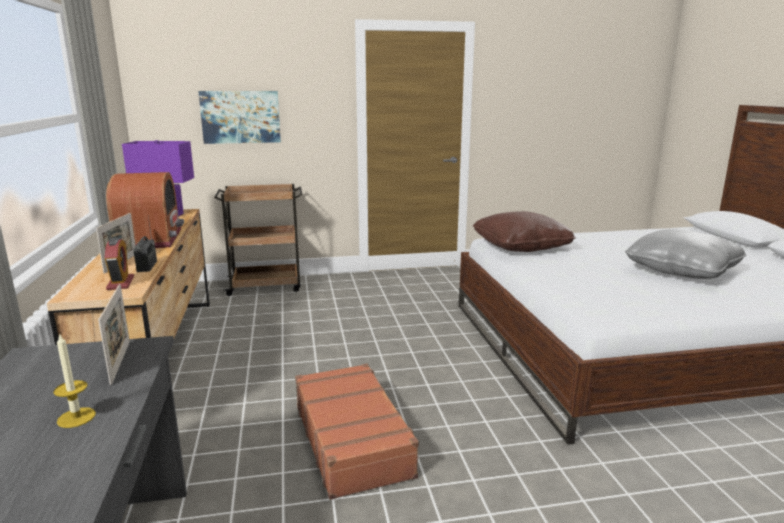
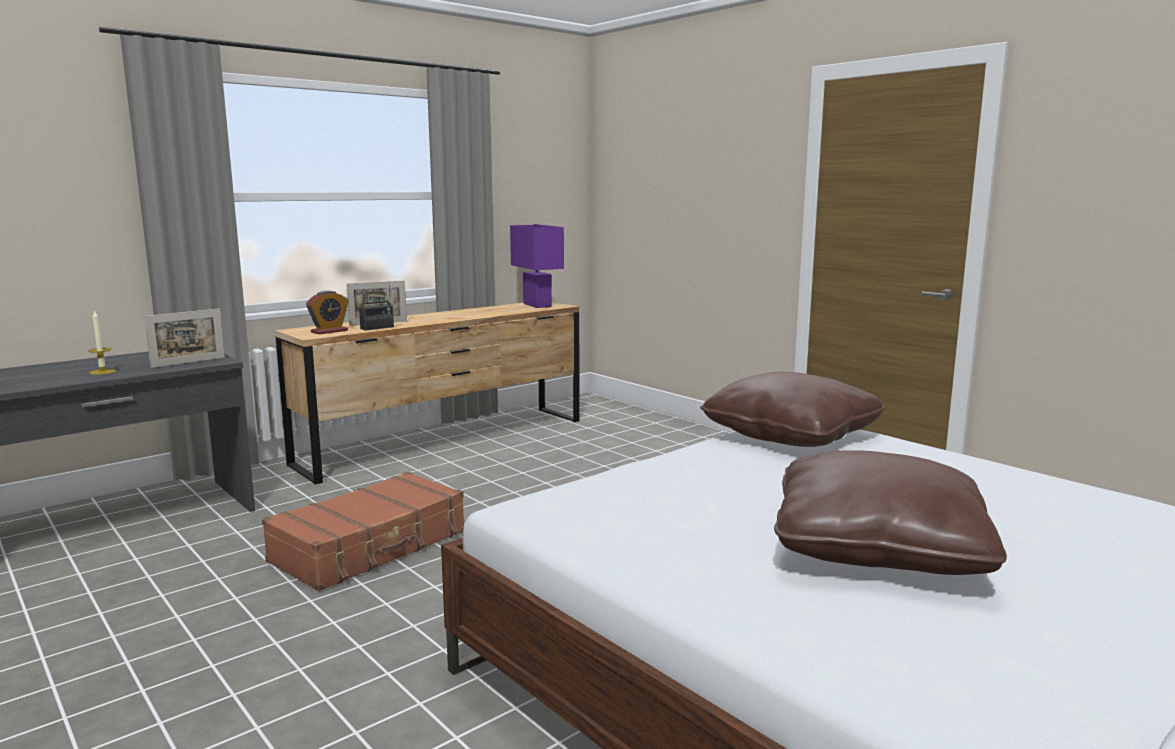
camera: 60 degrees right, 5 degrees down
(150, 239) = (453, 316): radio -> none
(240, 117) = (678, 206): picture -> none
(266, 286) = (661, 425): brown cart -> none
(681, 271) = (878, 548): grey pillow -> brown pillow

